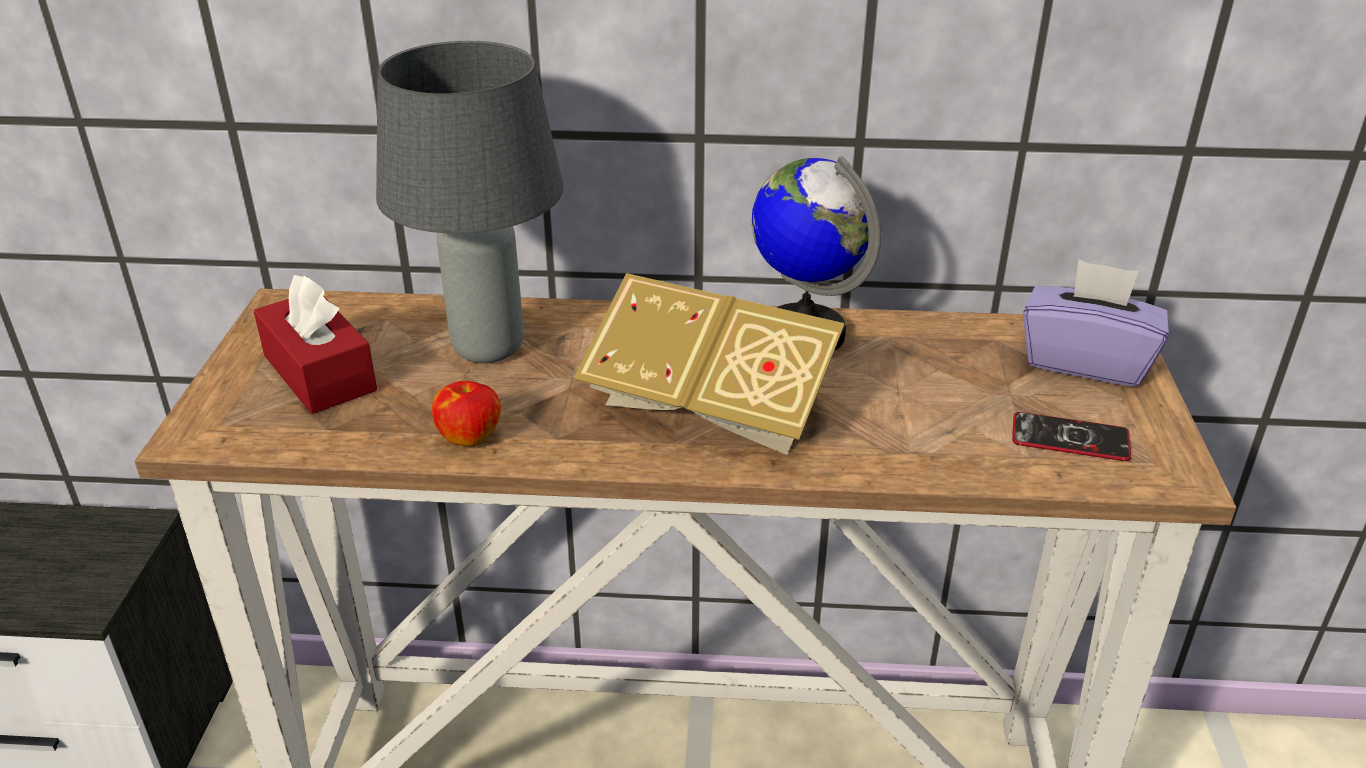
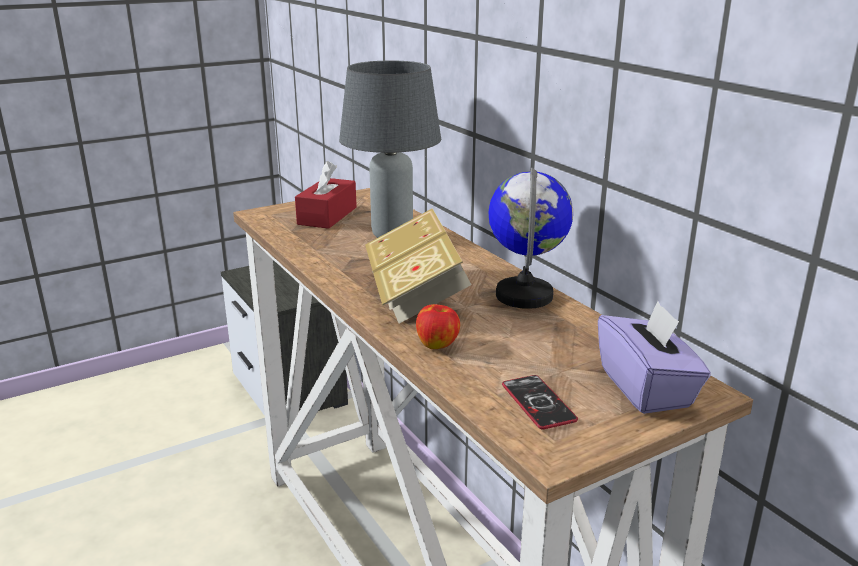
camera: 55 degrees right, 10 degrees down
(470, 437) = (319, 254): apple -> apple (438, 345)

